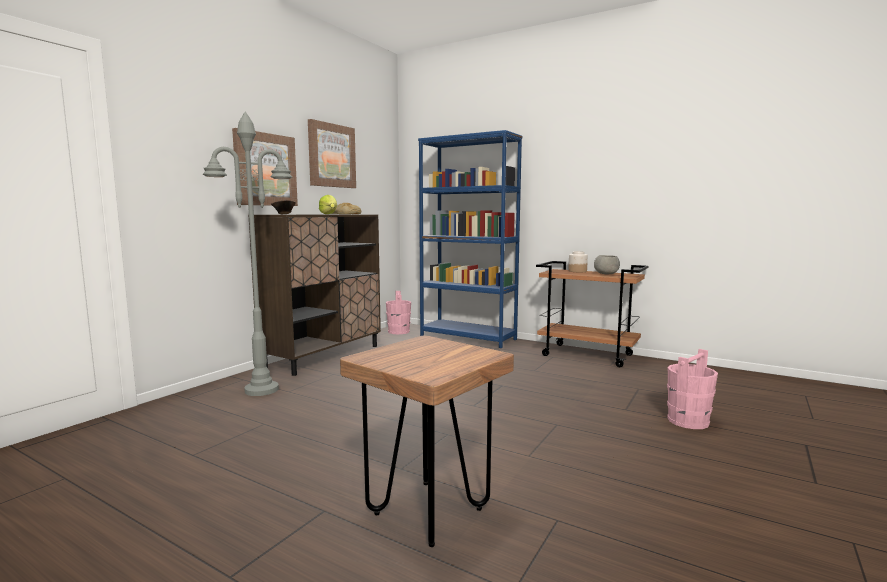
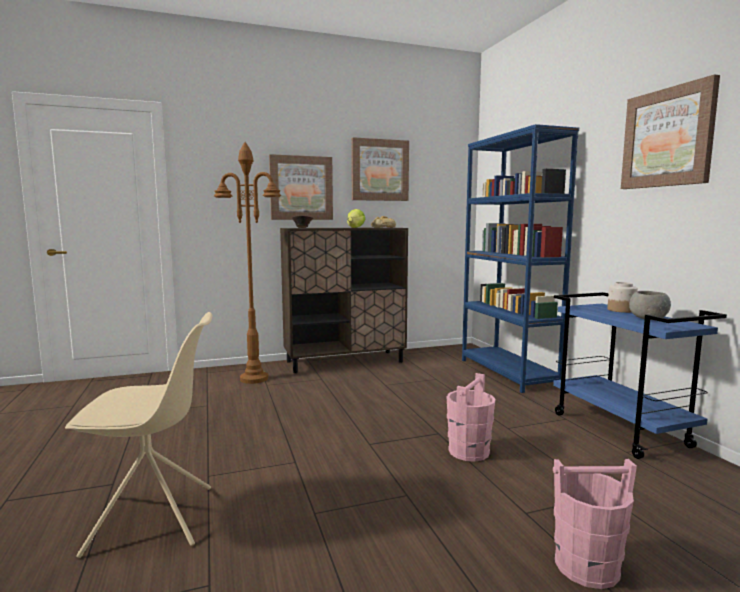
camera: 40 degrees right, 0 degrees up
(262, 390) = (254, 379): grey floor lamp -> brown floor lamp
(399, 331) = (450, 352): pink bucket -> pink bucket (469, 451)
(429, 511) = (154, 519): brown stool -> beige chair
(588, 355) = (621, 430): brown cart -> blue cart
(597, 151) = (667, 138): none -> picture

